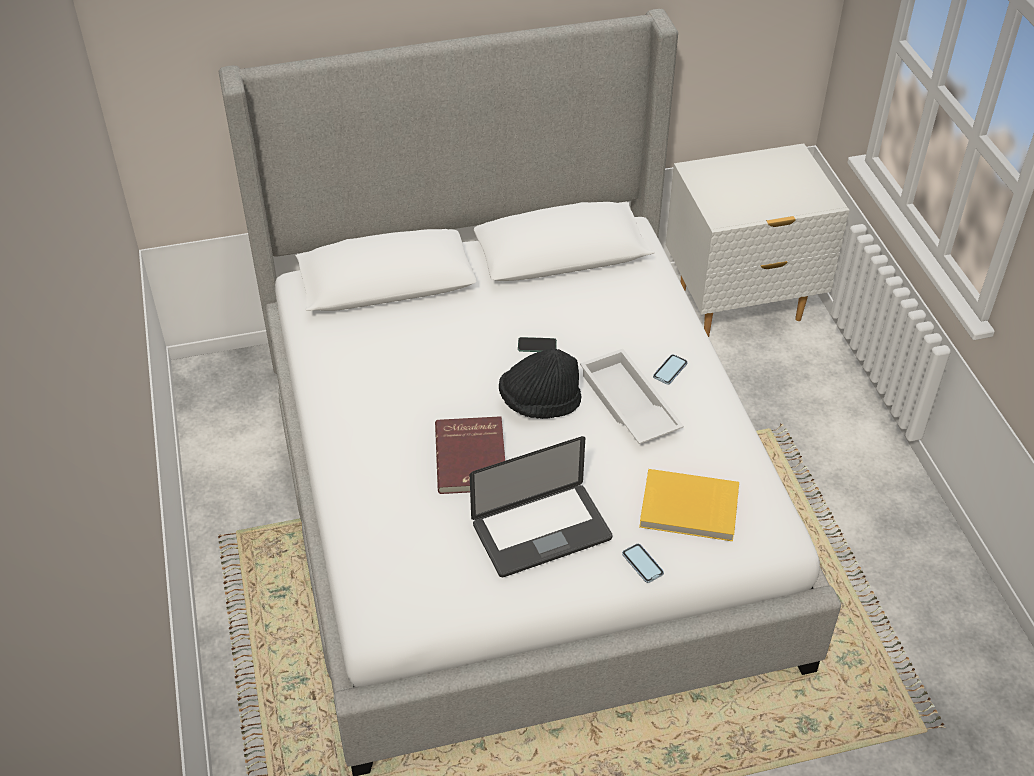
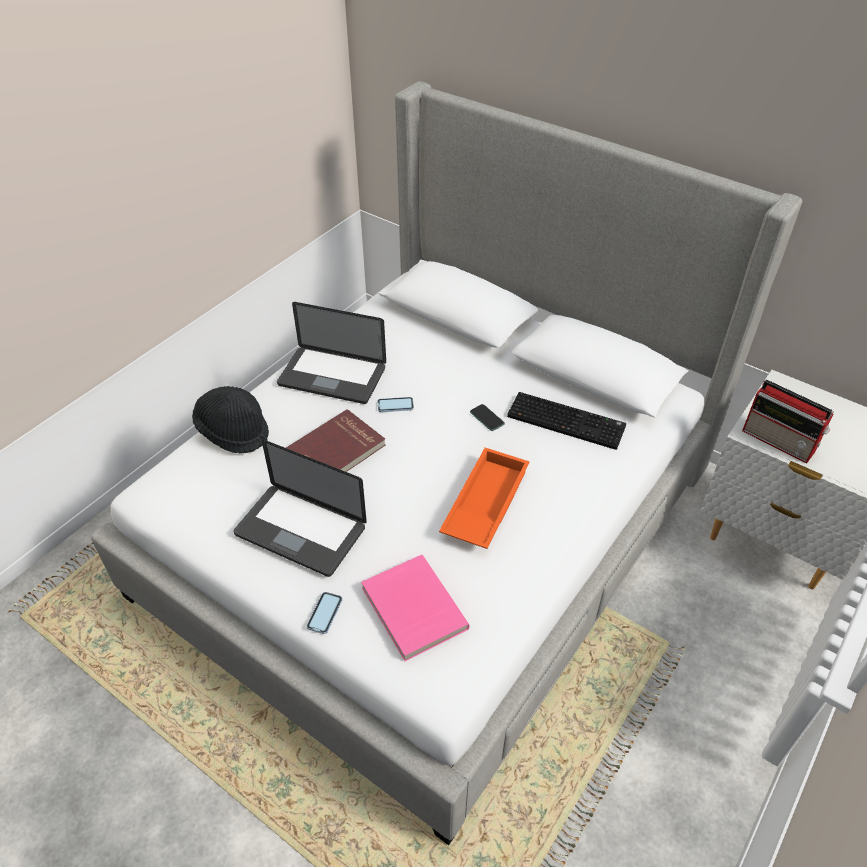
camera: 50 degrees right, 0 degrees up
(370, 409) = (332, 376): none -> laptop
(539, 402) = (430, 453): black hat -> black hat (234, 431)
(593, 303) = (567, 421): none -> keyboard
(627, 405) = (484, 504): white tray -> orange tray
(670, 370) = (551, 507): phone -> phone (395, 405)
(689, 509) = (412, 609): yellow book -> pink book
(745, 212) = (780, 441): none -> radio

